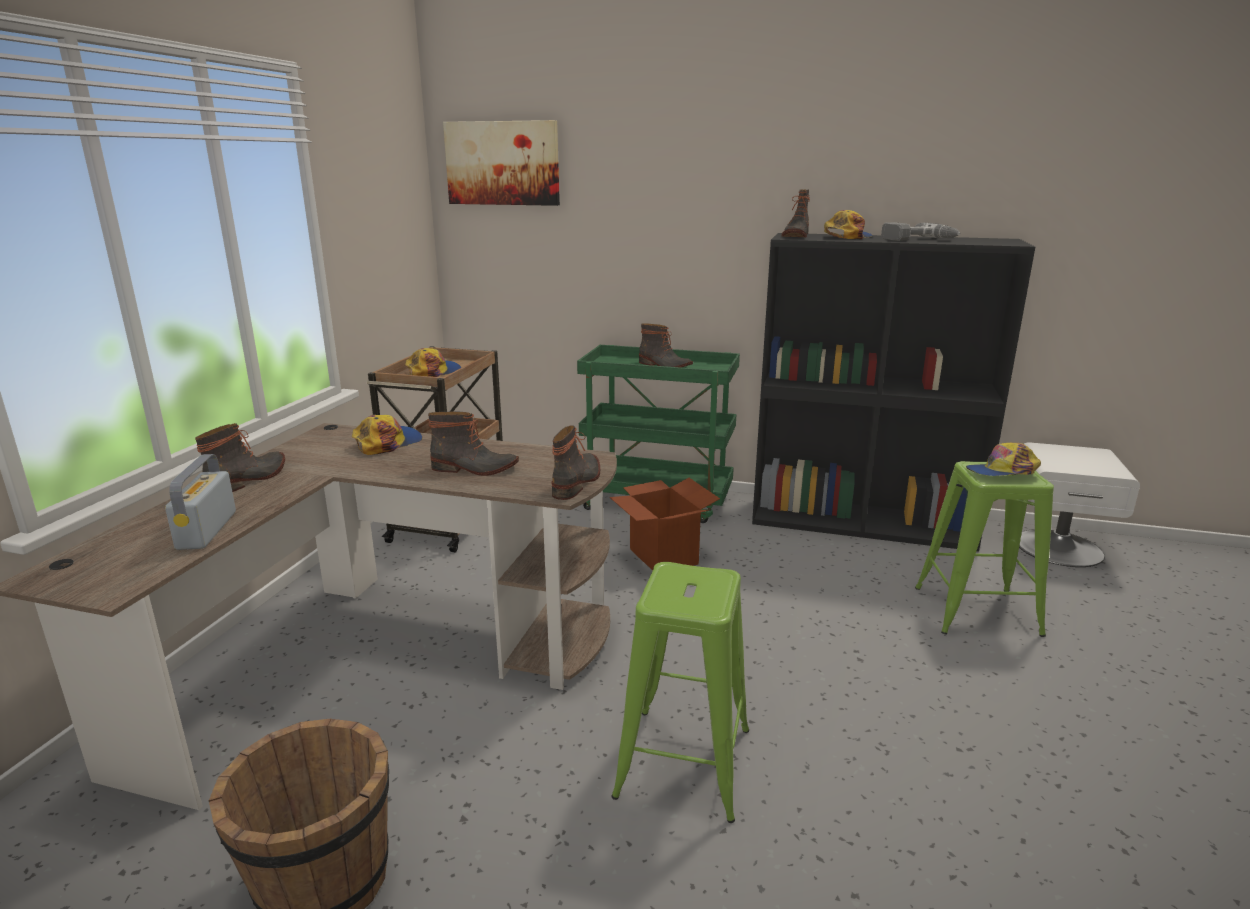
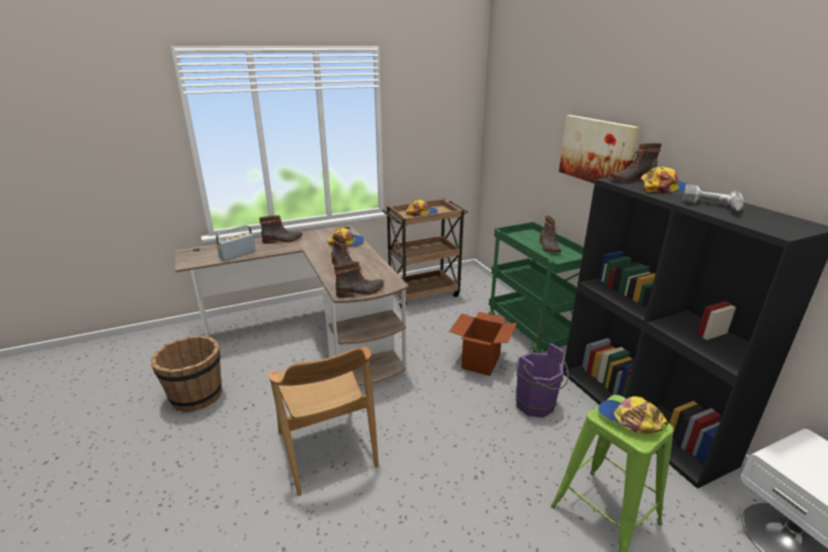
camera: 50 degrees right, 5 degrees up
(502, 163) = (511, 97): picture -> picture (597, 151)
(684, 761) = (326, 449): green stool -> brown chair
(787, 564) = (537, 406): none -> purple bucket

